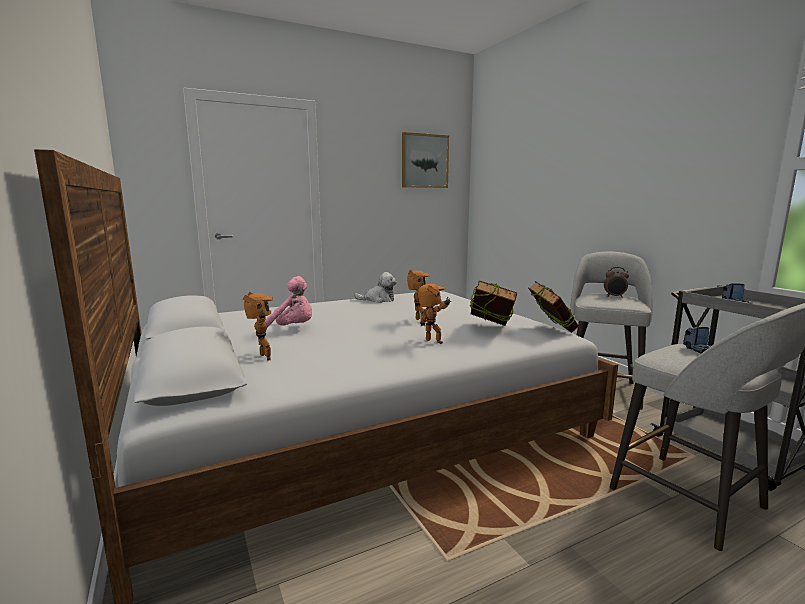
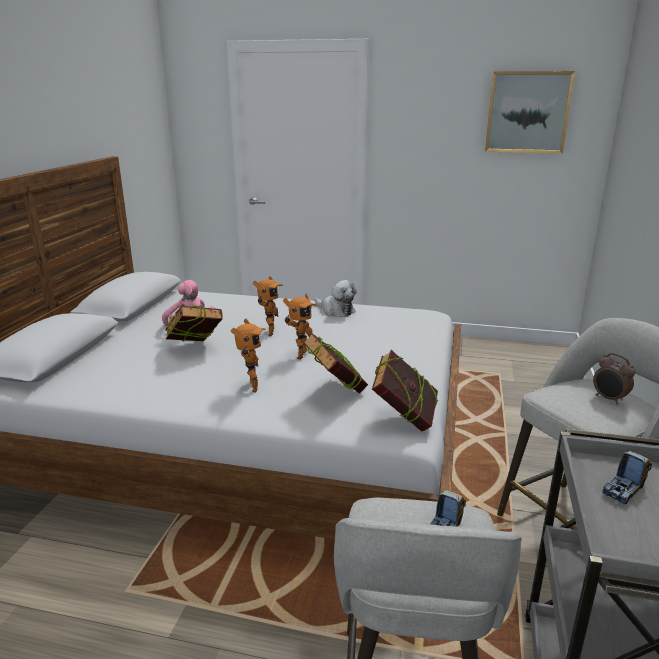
camera: 40 degrees right, 10 degrees up
(262, 358) = (112, 355): toy robot -> toy robot (268, 332)
(331, 337) = (195, 349): none -> book

